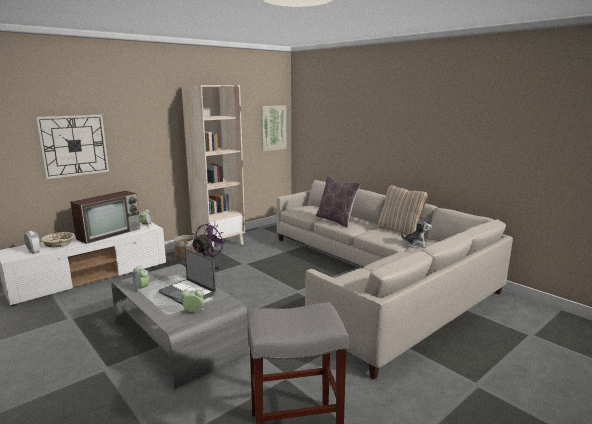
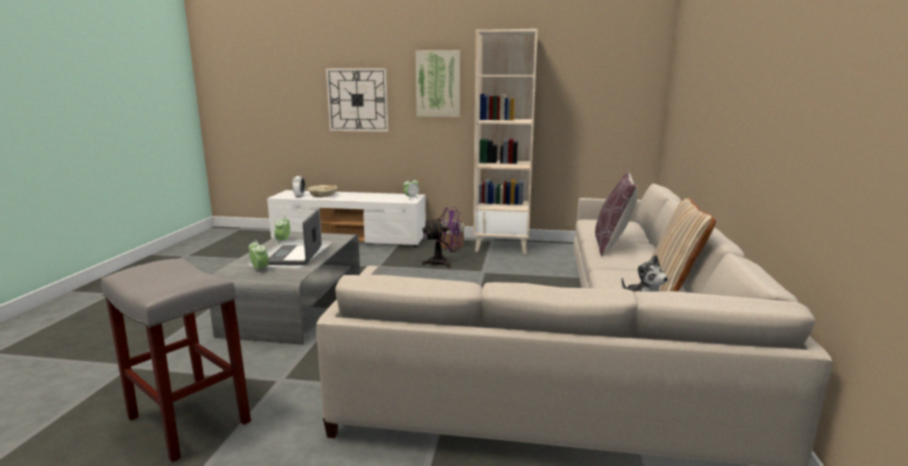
camera: 50 degrees right, 0 degrees up
(110, 233) = (371, 197): television -> none
(273, 128) = (628, 98): picture -> picture (438, 84)

